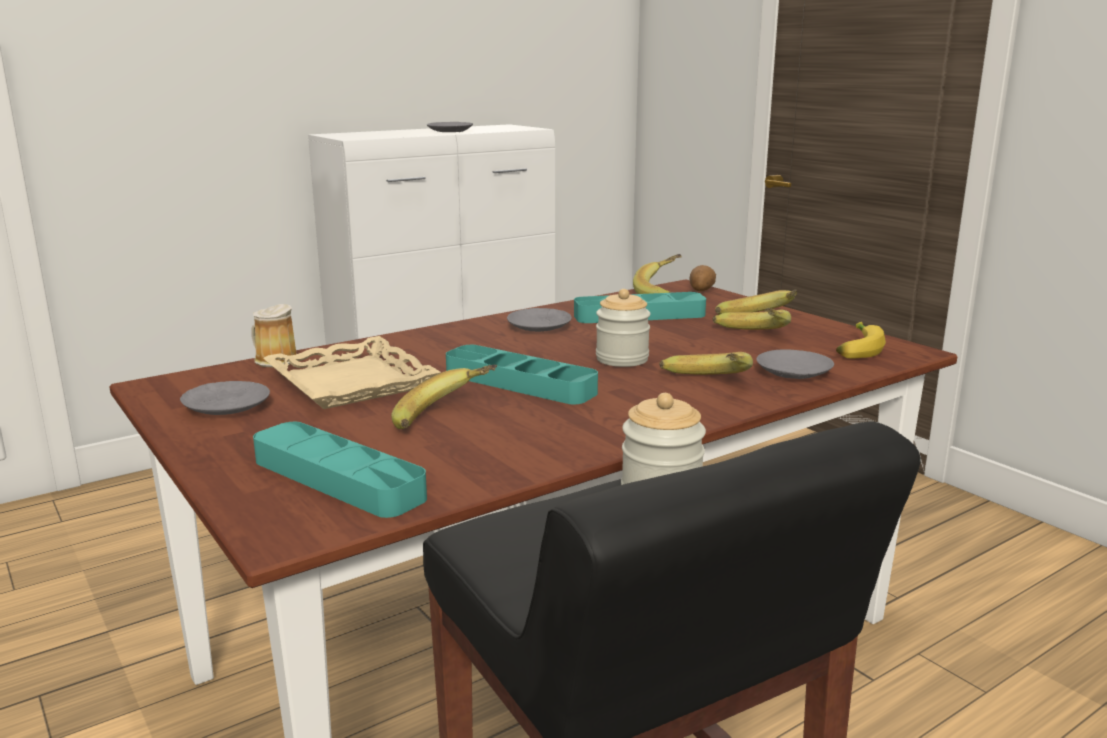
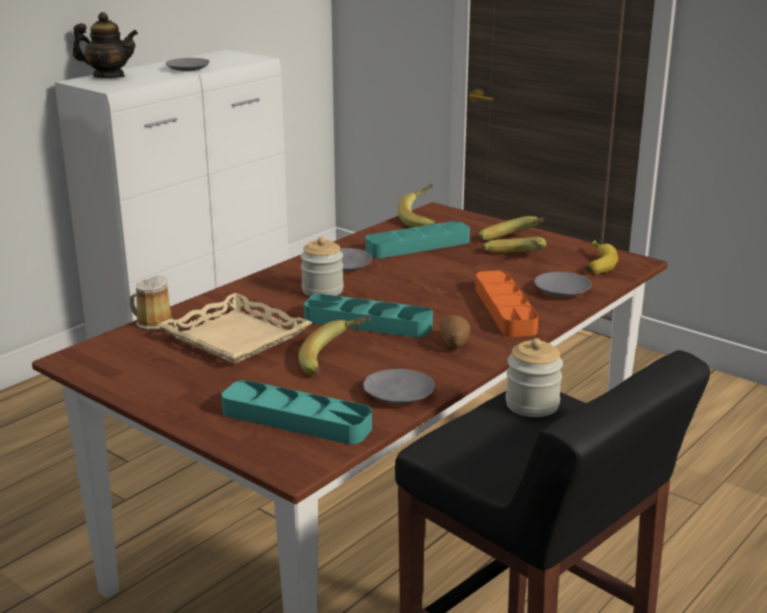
camera: 15 degrees left, 5 degrees up
(226, 407) = (155, 371): grey plate -> grey plate (397, 394)
(364, 133) = (109, 76): none -> teapot
(622, 359) = (430, 291): jar -> jar (322, 290)
(701, 290) = (451, 213): potato -> potato (454, 344)
(704, 385) = (504, 309): banana -> orange tray

